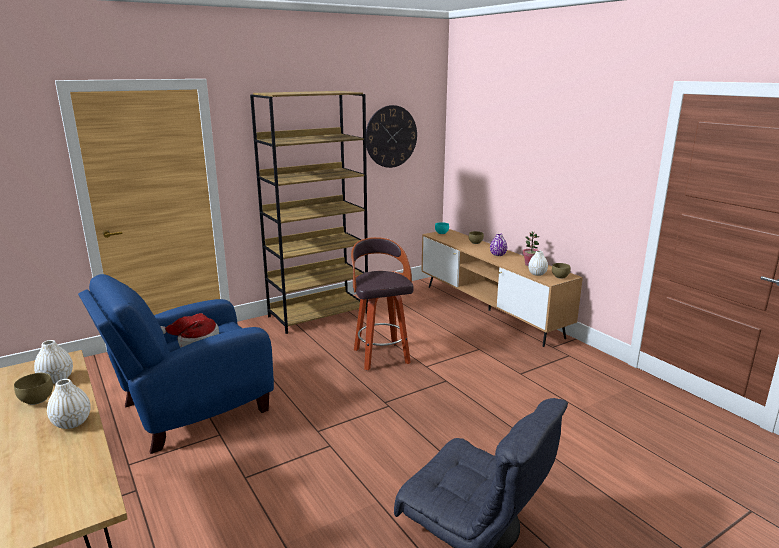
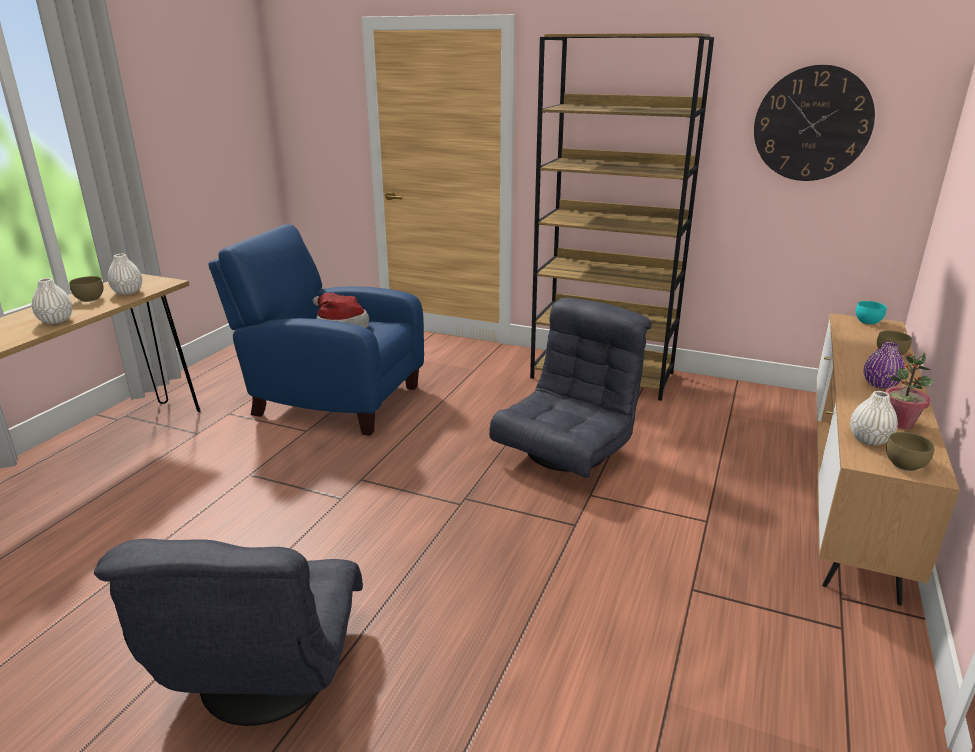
camera: 55 degrees right, 5 degrees up
(380, 356) = (568, 452): stool -> grey armchair

